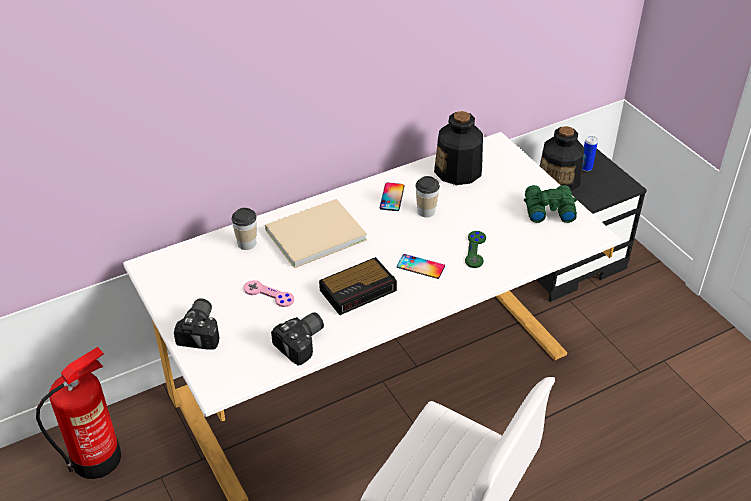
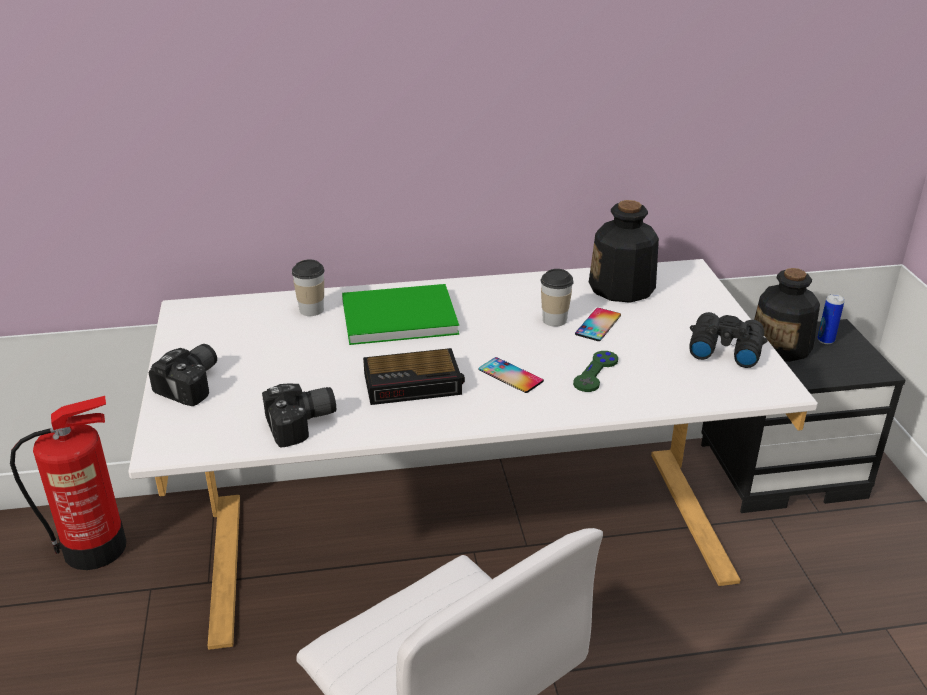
camera: 20 degrees right, 10 degrees down
(269, 294) = (299, 365): pink game controller -> none
(312, 234) = (395, 316): beige book -> green book
(392, 197) = (519, 298): phone -> phone (598, 325)
(548, 209) = (724, 348): green binoculars -> black binoculars

